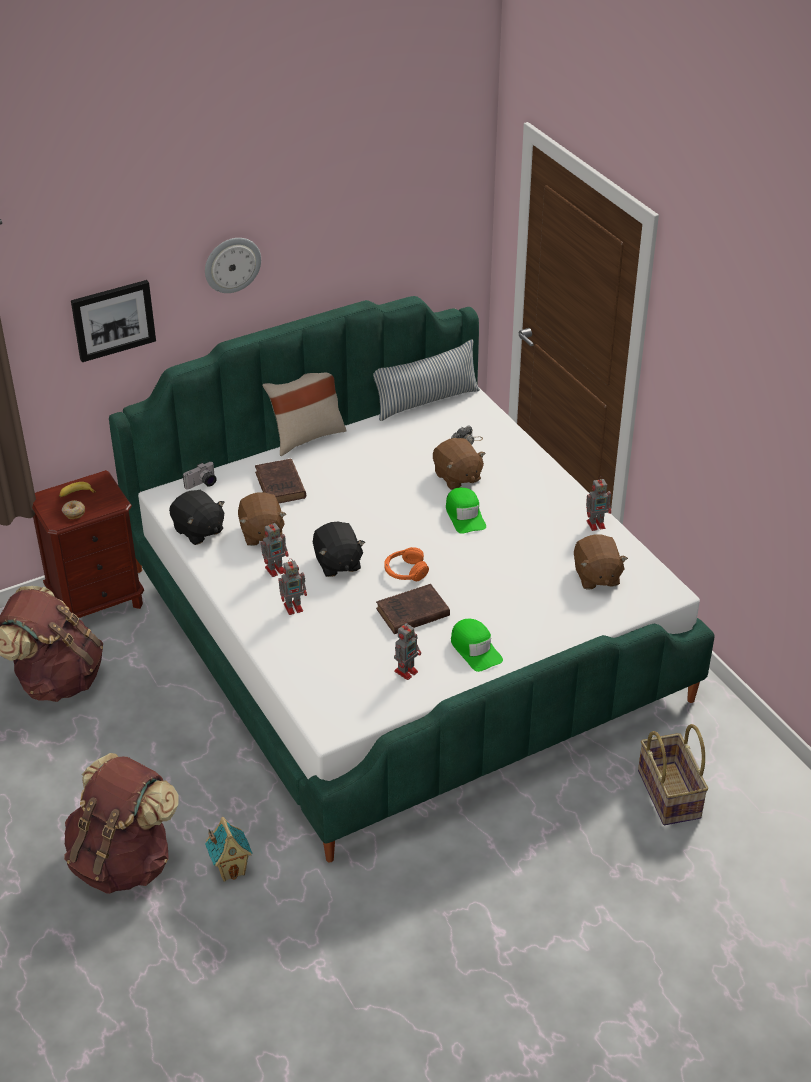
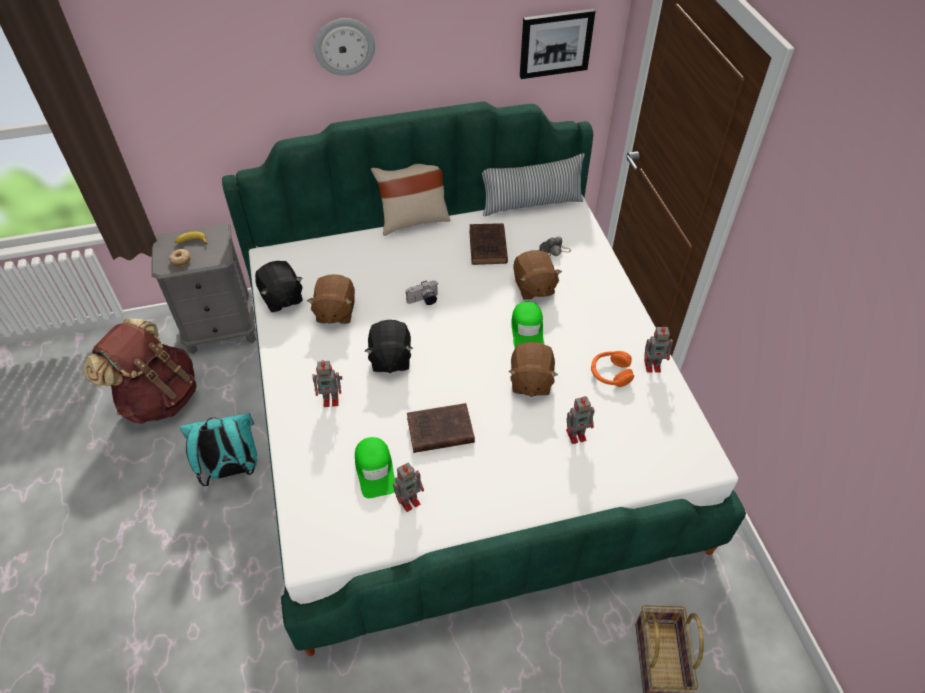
camera: 15 degrees right, 10 degrees up
(97, 602) = (221, 330): brown nightstand -> grey nightstand
(113, 319) = (220, 86): picture -> picture (555, 43)
(124, 861) = (132, 603): brown backpack -> none
(174, 728) = (232, 469): none -> turquoise backpack
(202, 484) = (305, 251): camera -> camera (424, 301)
(231, 869) = (219, 639): toy house -> none
(276, 569) = (332, 353): toy robot -> toy robot (577, 434)
(281, 486) = (371, 266): brown book -> brown book (488, 248)
(405, 571) = (450, 381): orange headphones -> orange headphones (610, 373)
(475, 649) = (486, 489): green cap -> green cap (375, 470)
(596, 576) = (636, 427): brown plush toy -> brown plush toy (530, 381)

